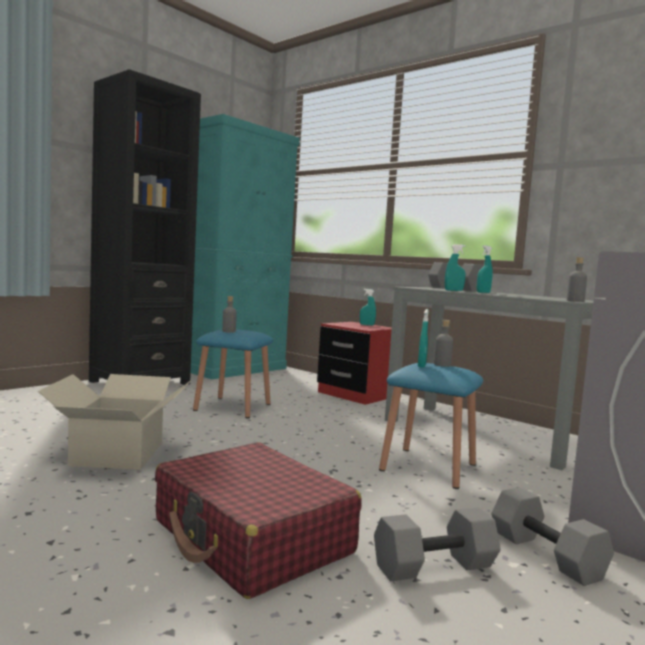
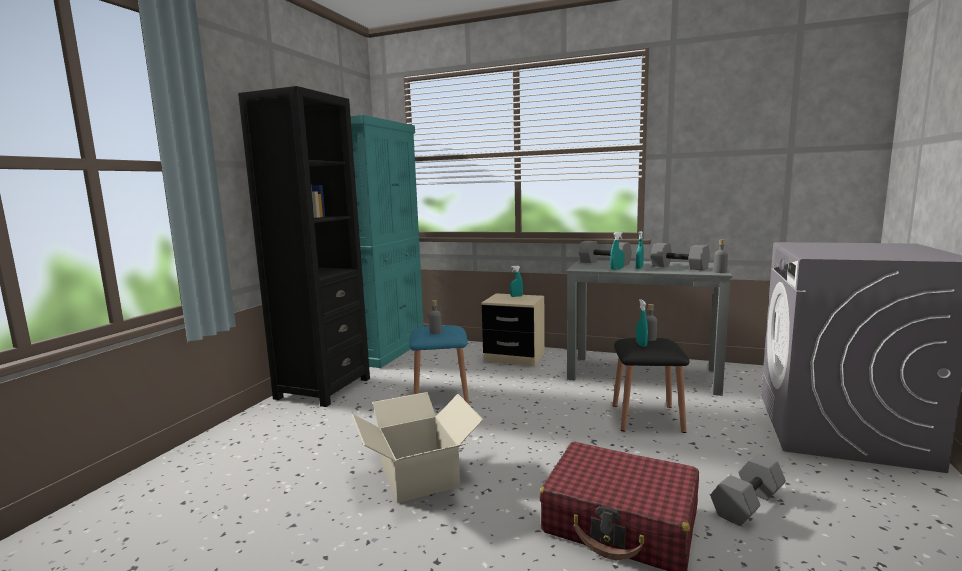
camera: 20 degrees left, 5 degrees up
(355, 395) = (514, 357): red nightstand -> beige nightstand
(428, 467) = (647, 418): blue stool -> black stool
(548, 555) = (791, 471): grey dumbbell -> grey dumbbell (680, 267)

